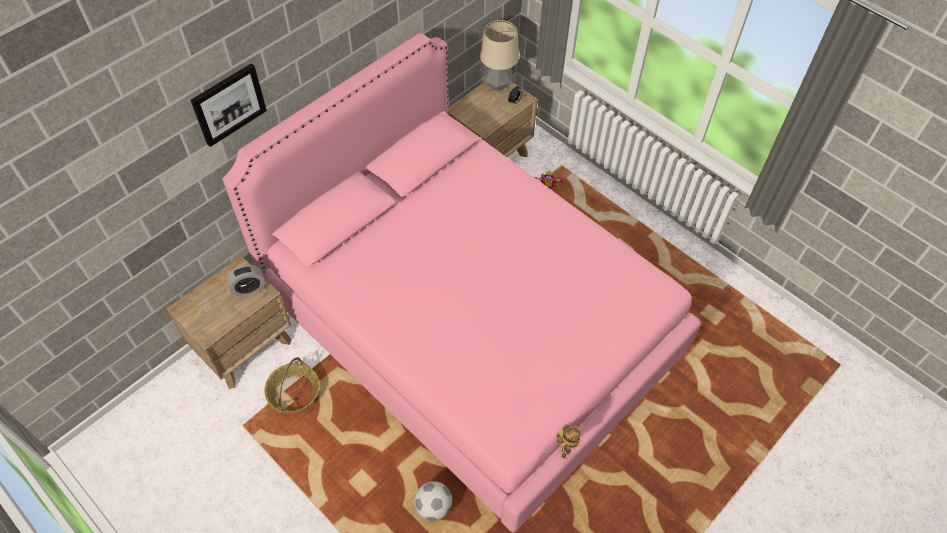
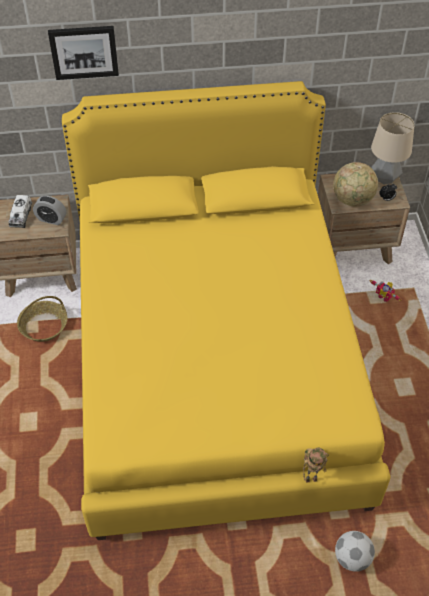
camera: 40 degrees right, 5 degrees down
(216, 303) = (21, 216): none -> toy truck
(433, 506) = (60, 476): football -> football (352, 558)
(471, 327) = (214, 366): pink bed -> yellow bed
(490, 117) = (352, 200): none -> globe
(565, 452) = (164, 494): toy robot -> toy robot (311, 478)

